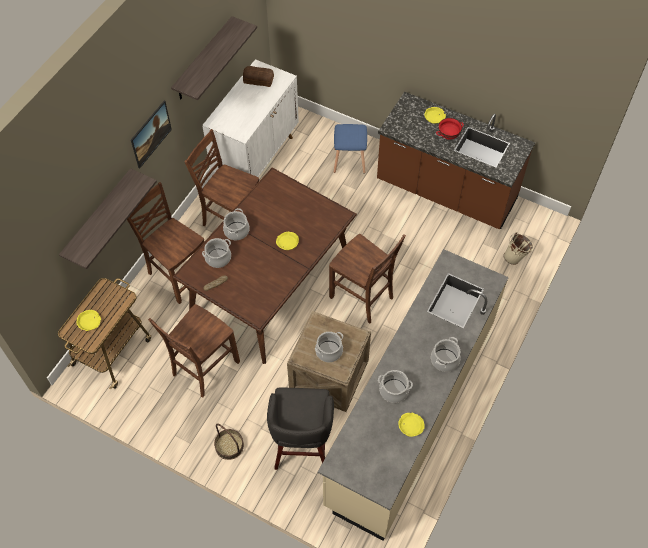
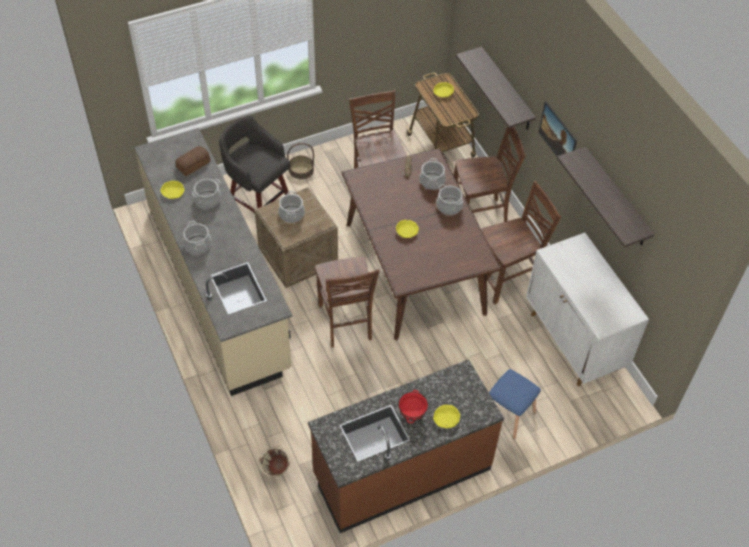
camera: 125 degrees right, 5 degrees down
(258, 79) = (616, 305): bread -> bread (194, 164)
(362, 298) = (346, 323): brown chair -> brown chair turned 90 degrees counterclockwise

